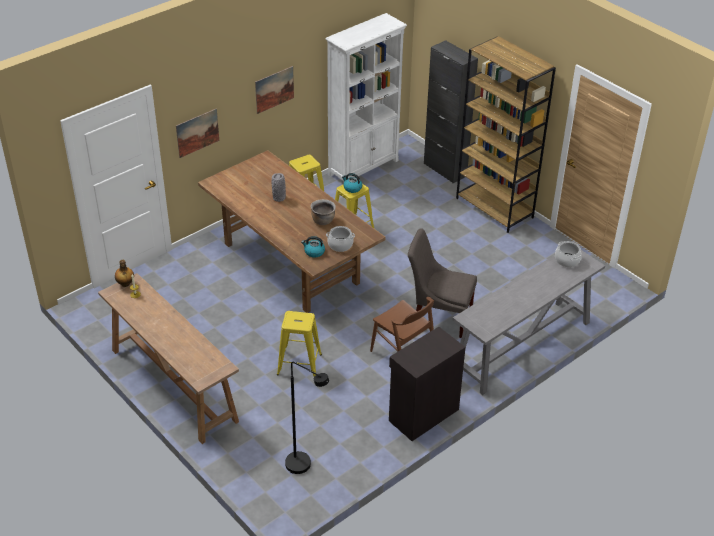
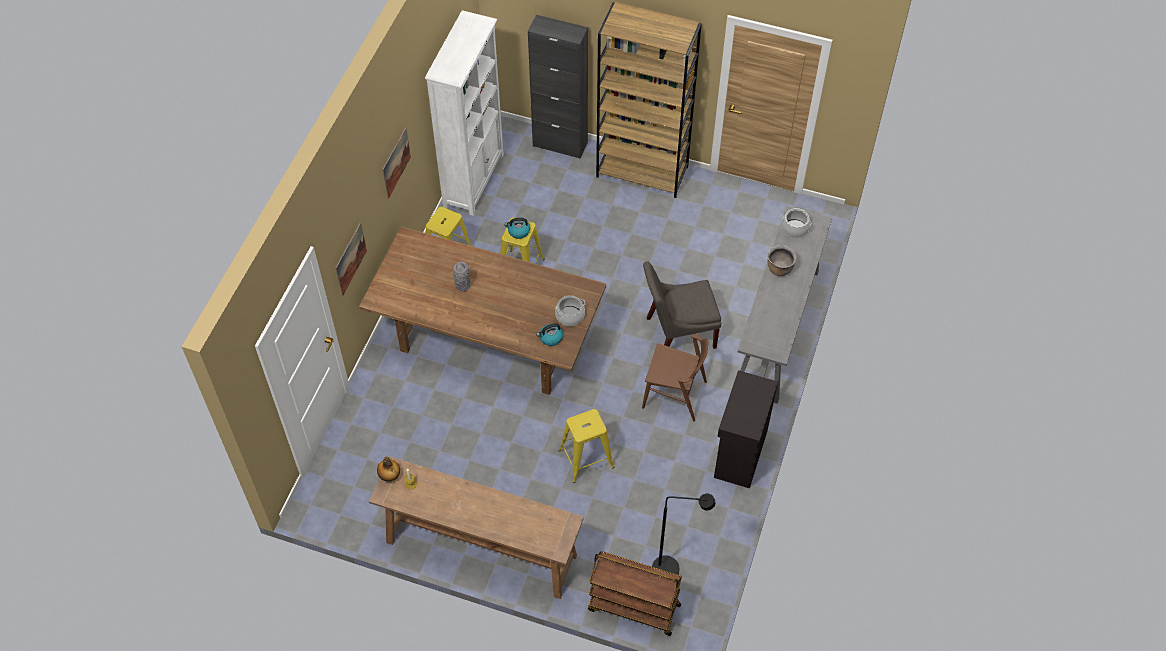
camera: 30 degrees left, 15 degrees up
(251, 477) = (633, 608): none -> brown cart
(323, 221) = (530, 293): brown cooking pot -> brown cooking pot (779, 268)

